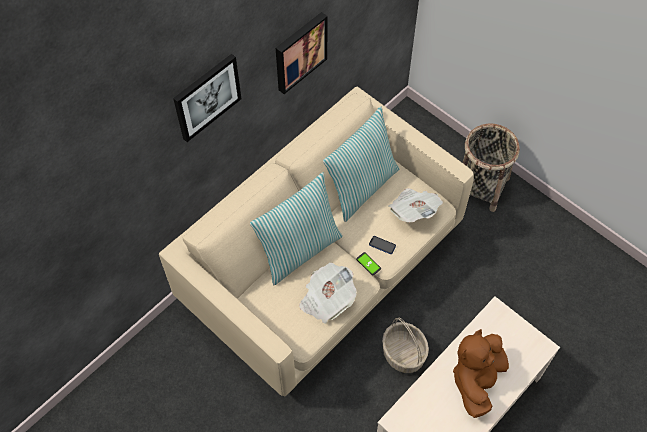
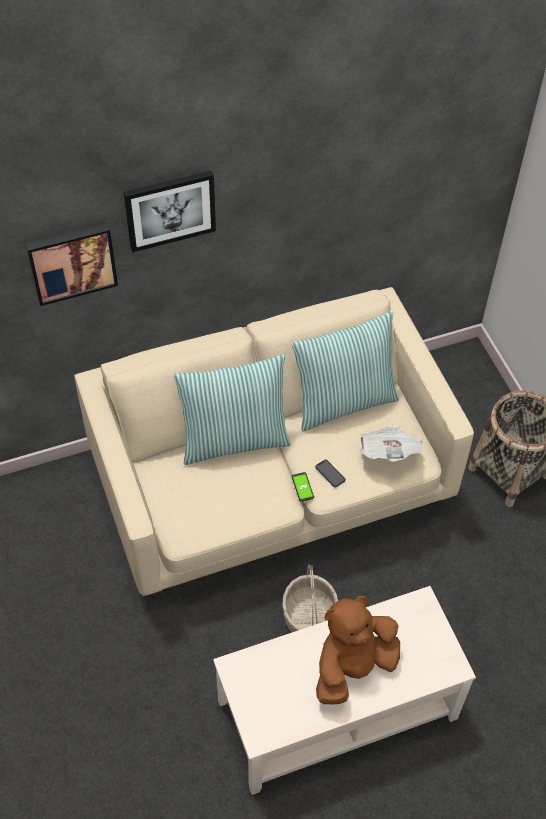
camera: 25 degrees right, 5 degrees down
(299, 51) = (311, 207): picture -> picture (71, 261)
(326, 299) = (233, 504): newspaper -> none

